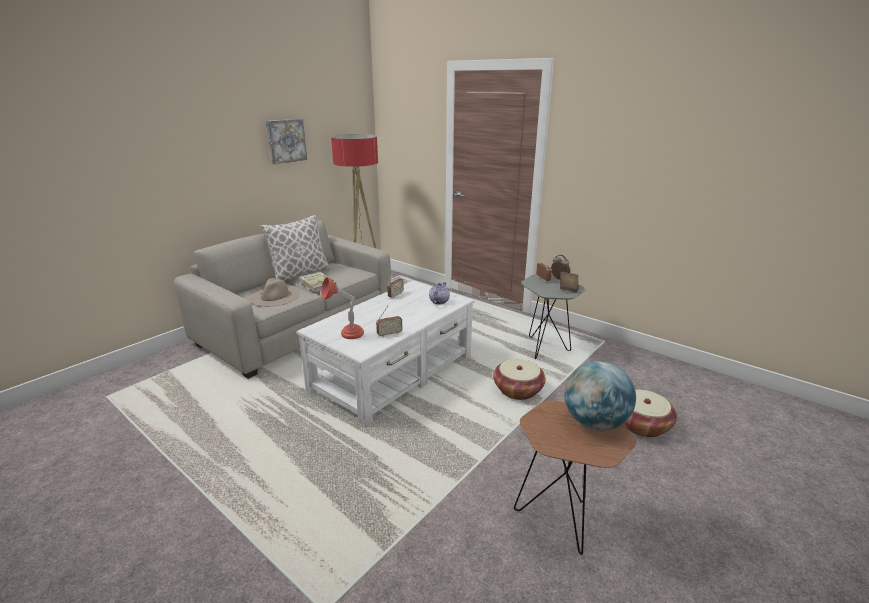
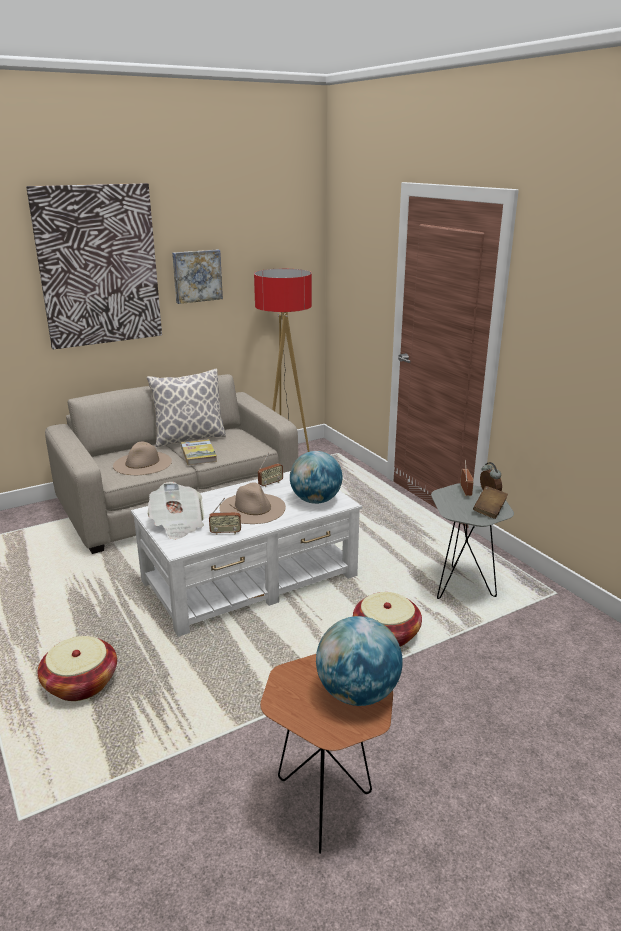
camera: 20 degrees right, 0 degrees up
(207, 132) = (98, 266): none -> picture
(345, 335) = (177, 524): red table lamp -> newspaper
(396, 313) = (253, 508): none -> beige hat
(439, 301) = (315, 500): teapot -> globe
(641, 425) = (521, 720): basket -> basket (81, 683)

